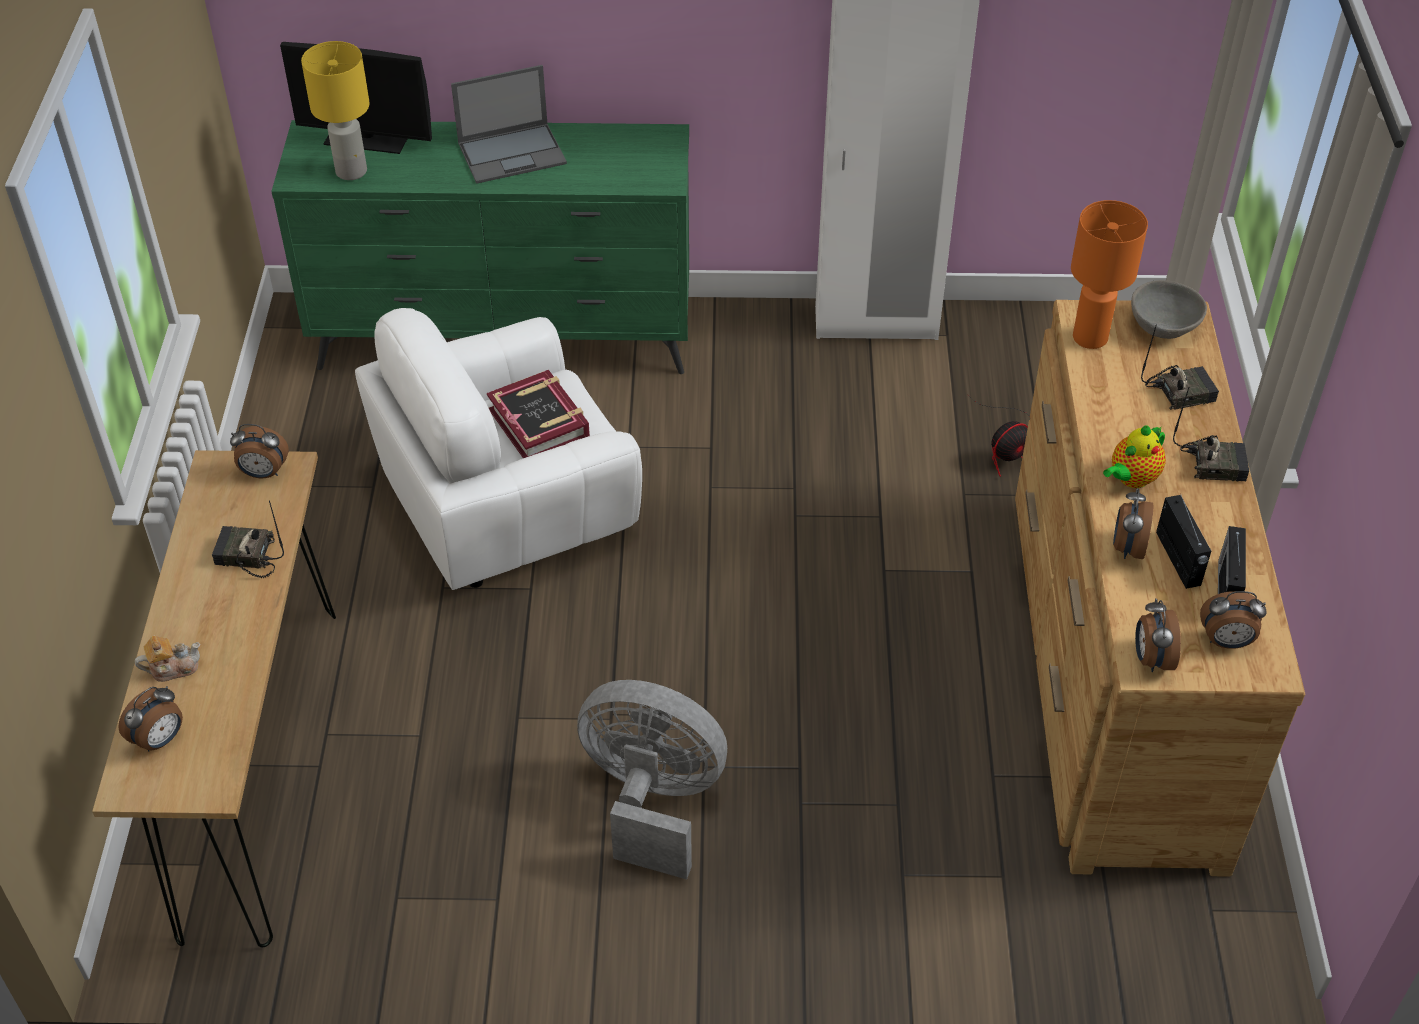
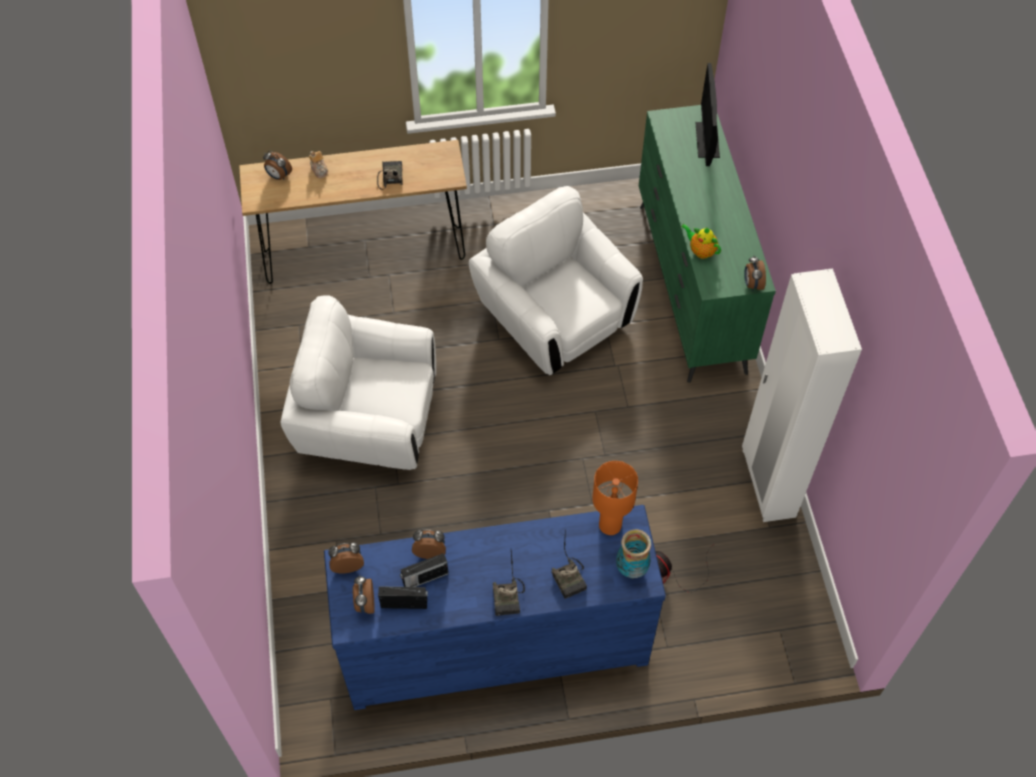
camera: 80 degrees right, 10 degrees up
(263, 473) = (447, 169): alarm clock -> alarm clock (752, 284)
(351, 171) = (675, 140): yellow table lamp -> none
(513, 153) = (716, 209): laptop -> none
(540, 424) = (569, 297): book -> none
(652, 800) = (367, 419): grey fan -> white armchair
(1113, 670) = (494, 642): brown dresser -> blue dresser
(1131, 479) = (487, 552): teapot -> teapot (700, 251)
(1163, 326) = (631, 568): grey bowl -> vase

